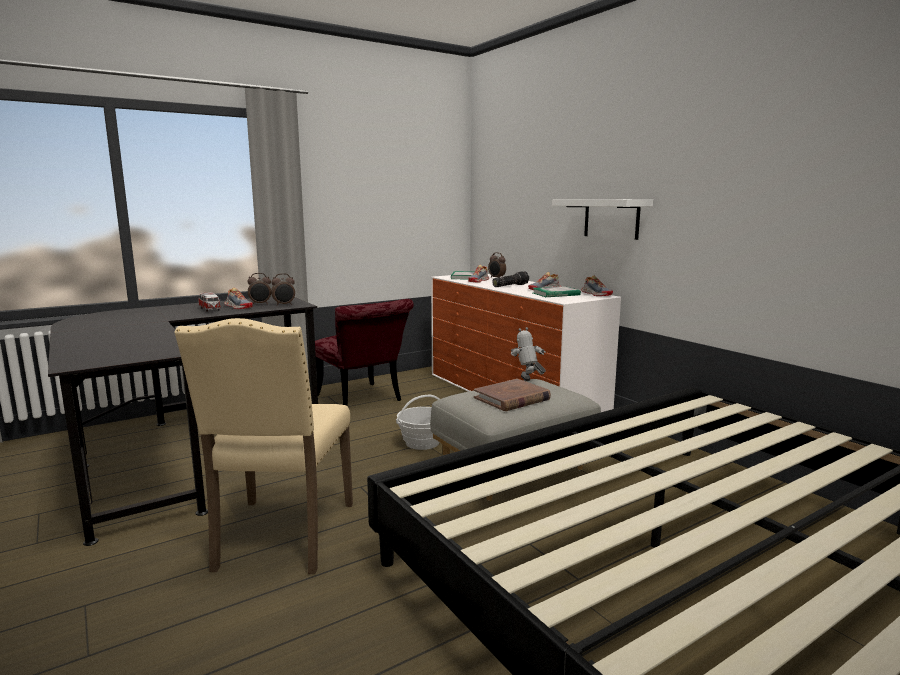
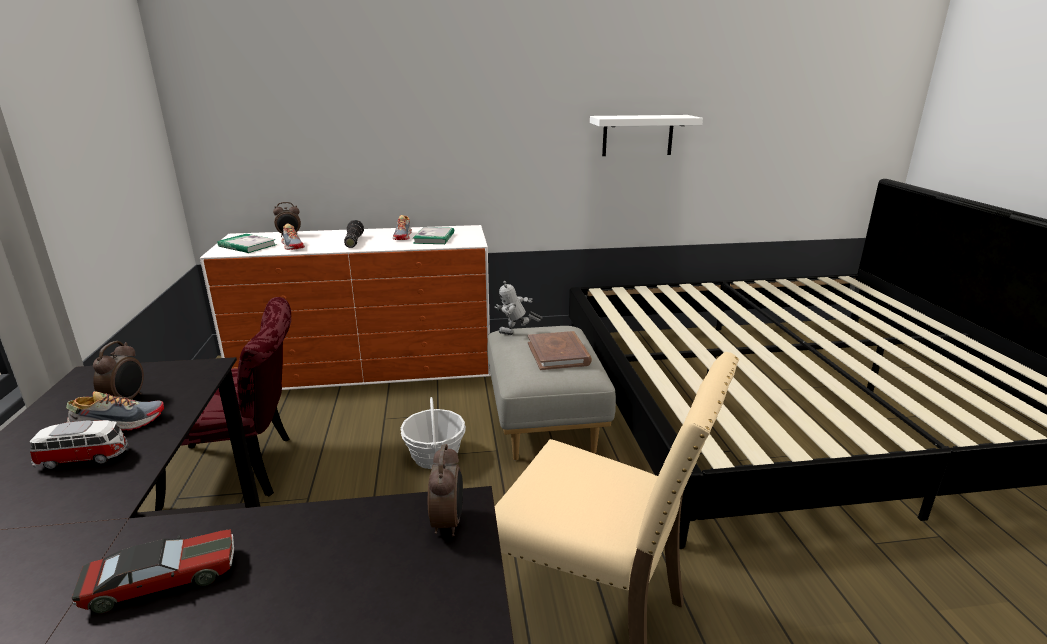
camera: 65 degrees left, 10 degrees up
(127, 330) = (163, 579): none -> toy car
(284, 305) = (179, 380): alarm clock -> alarm clock (448, 522)
(596, 294) = (458, 228): shoe -> none
(611, 218) = (452, 145): white shelf -> white shelf (637, 135)

